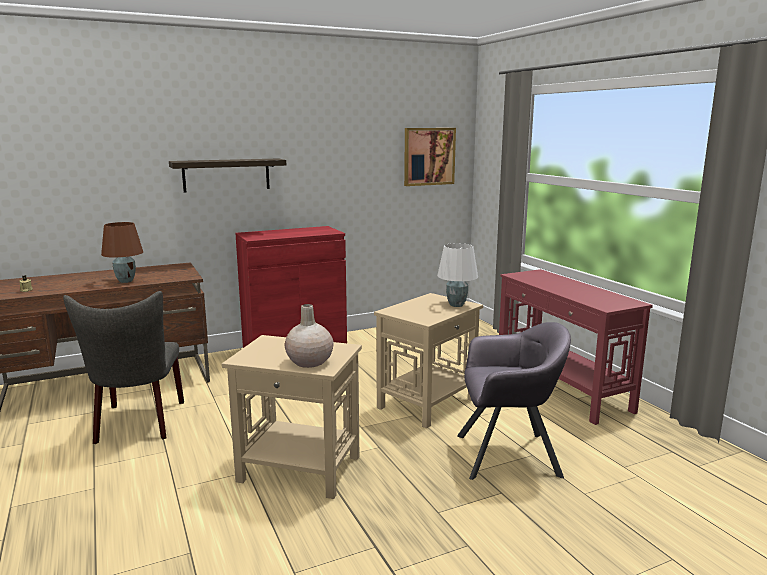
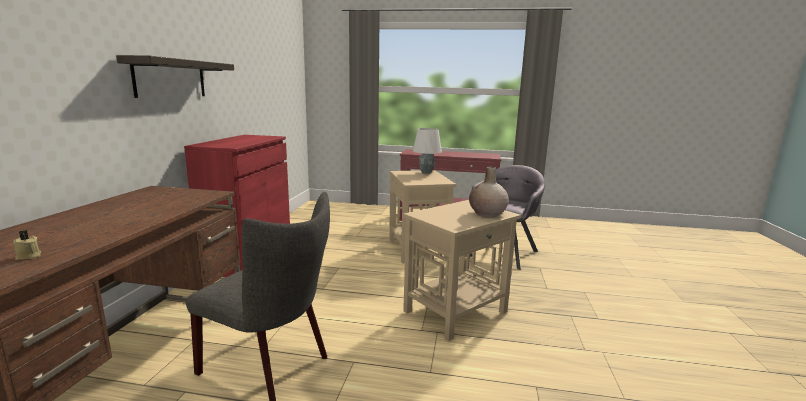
camera: 55 degrees left, 0 degrees up
(125, 281) = (152, 211): brown table lamp -> none
(429, 156) = (288, 73): picture -> none

